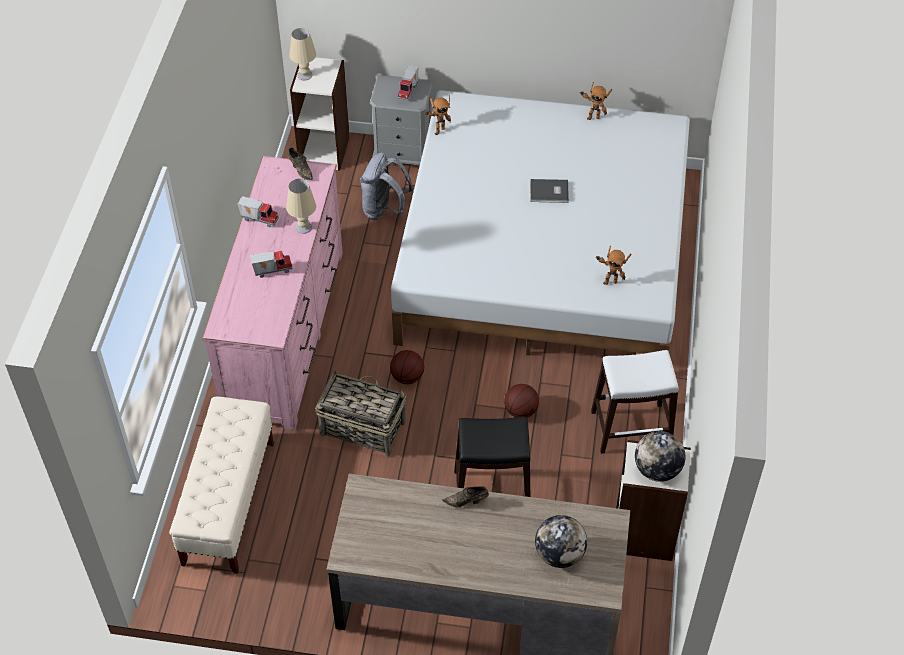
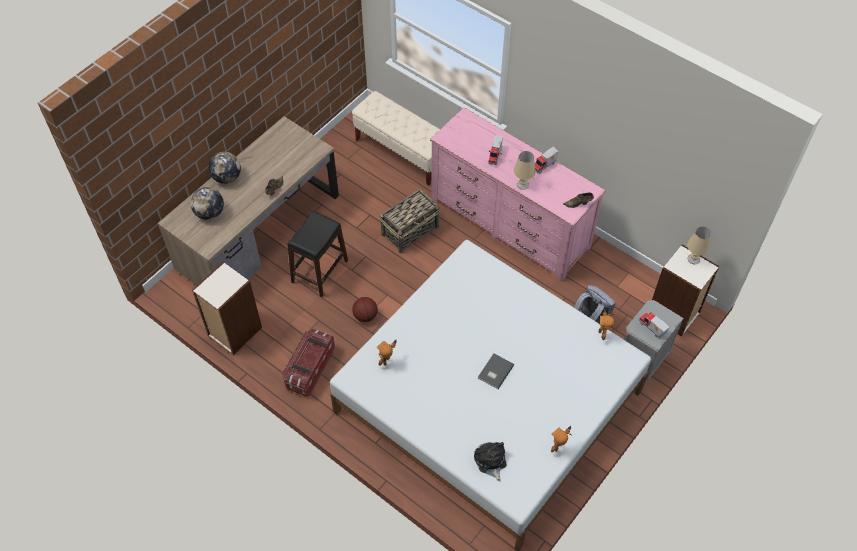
camera: 120 degrees right, 5 degrees up
(407, 377) = (432, 269): basketball -> none
(630, 428) = (310, 369): white stool -> storage box
(649, 157) = (490, 461): none -> plush toy
(657, 470) = (218, 283): globe -> globe (227, 177)

